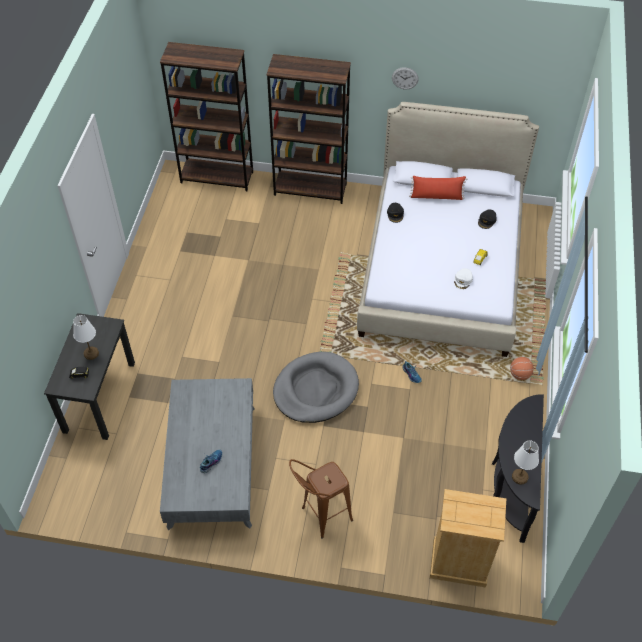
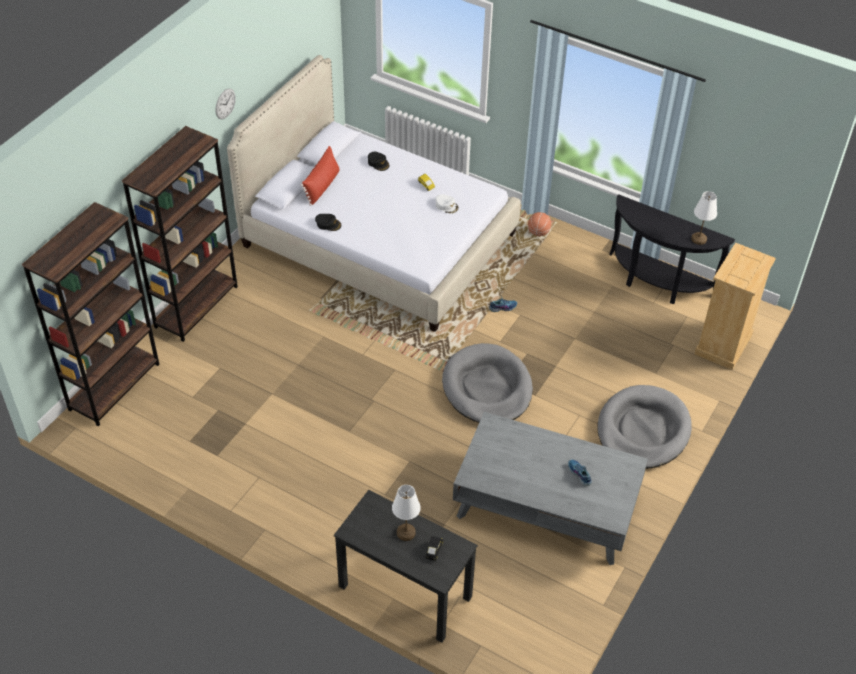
camera: 70 degrees left, 5 degrees down
(320, 518) = (643, 430): brown stool -> grey dog bed

